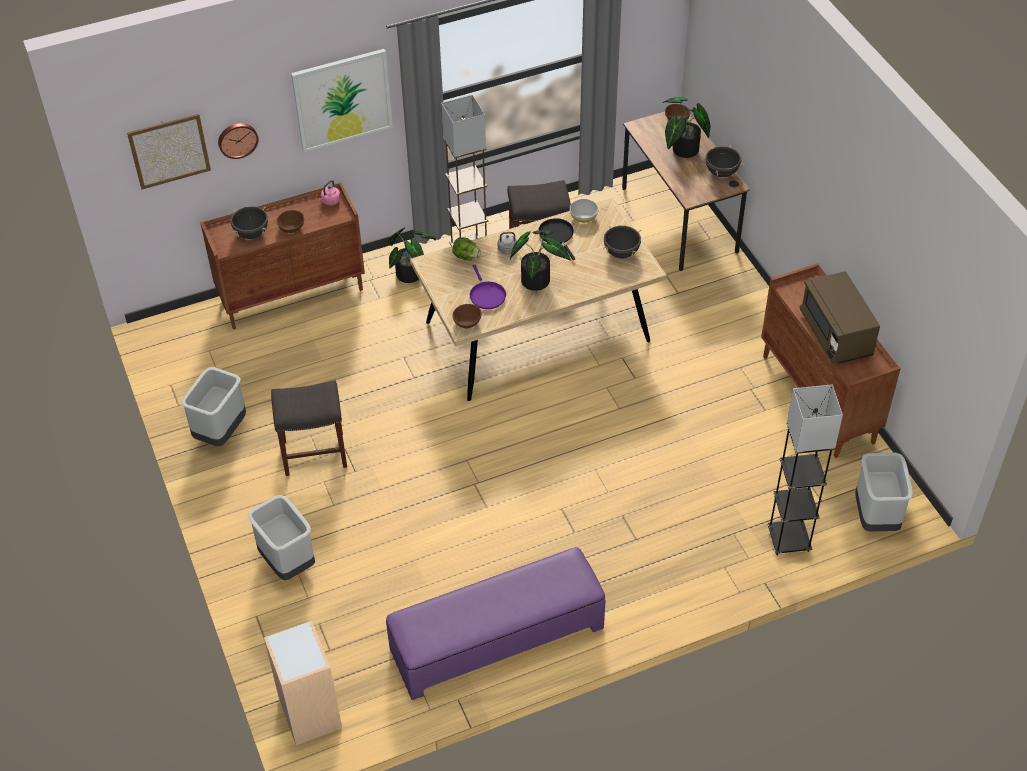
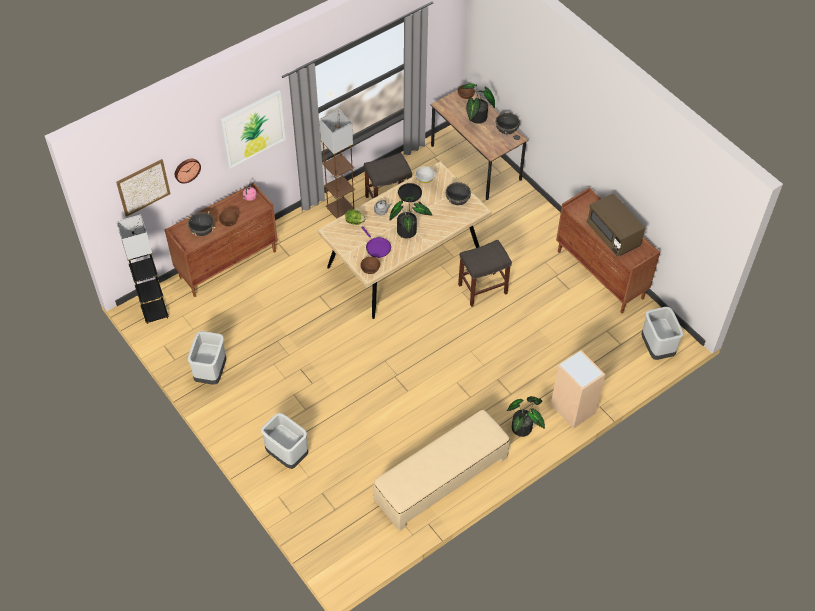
camera: 15 degrees left, 5 degrees up
(310, 714) = (336, 554): bookcase -> bookcase (573, 409)
(313, 454) = (280, 376): grey stool -> grey stool (482, 289)
(412, 274) = (306, 234): potted plant -> potted plant (524, 427)
(496, 639) = (441, 479): purple bench -> beige bench
(788, 540) = (607, 374): grey floor lamp -> grey floor lamp (155, 313)

